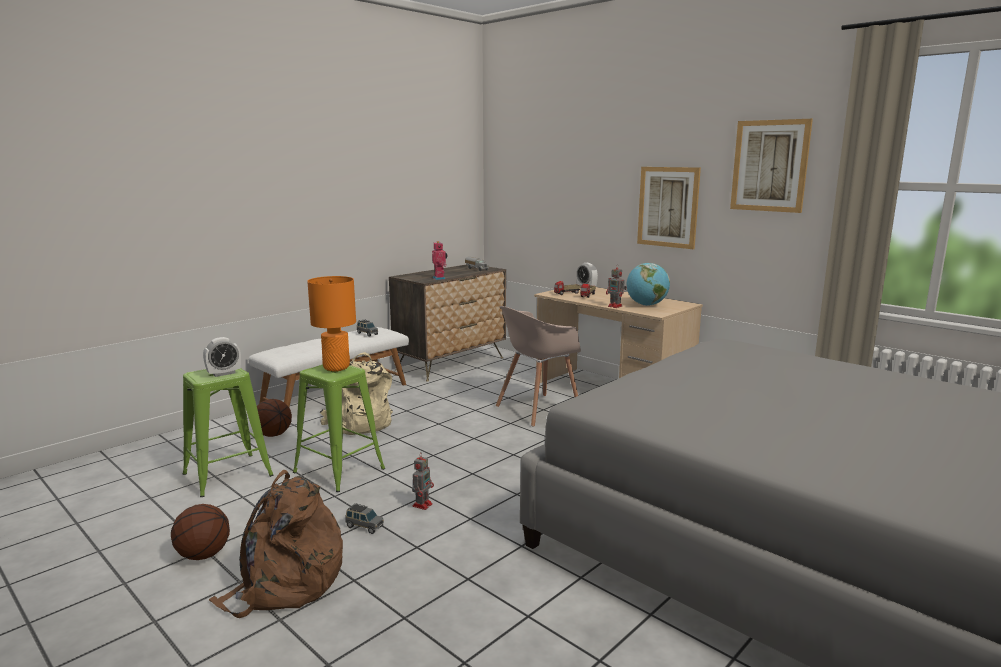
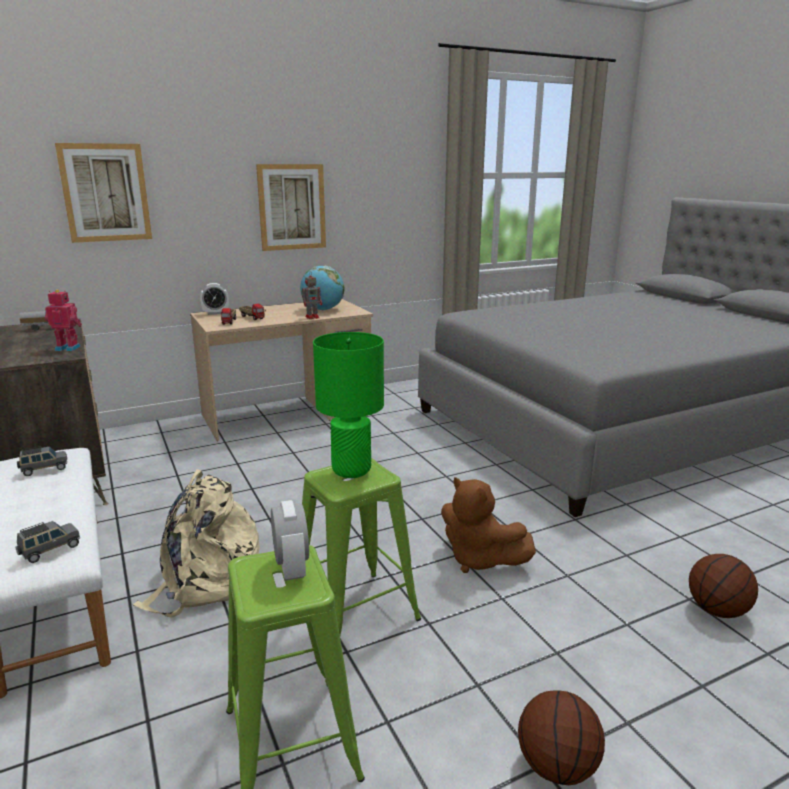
camera: 70 degrees left, 5 degrees up
(273, 434) = (158, 679): basketball -> basketball (717, 610)
(285, 584) = (633, 678): brown backpack -> none
(336, 369) = (351, 472): orange table lamp -> green table lamp
(364, 526) = (516, 606): grey toy car -> grey toy car (50, 550)
(423, 504) = (479, 559): toy robot -> brown plush toy
(537, 410) = (291, 455): beige chair -> none
(769, 166) = (384, 161): picture -> picture (105, 193)

